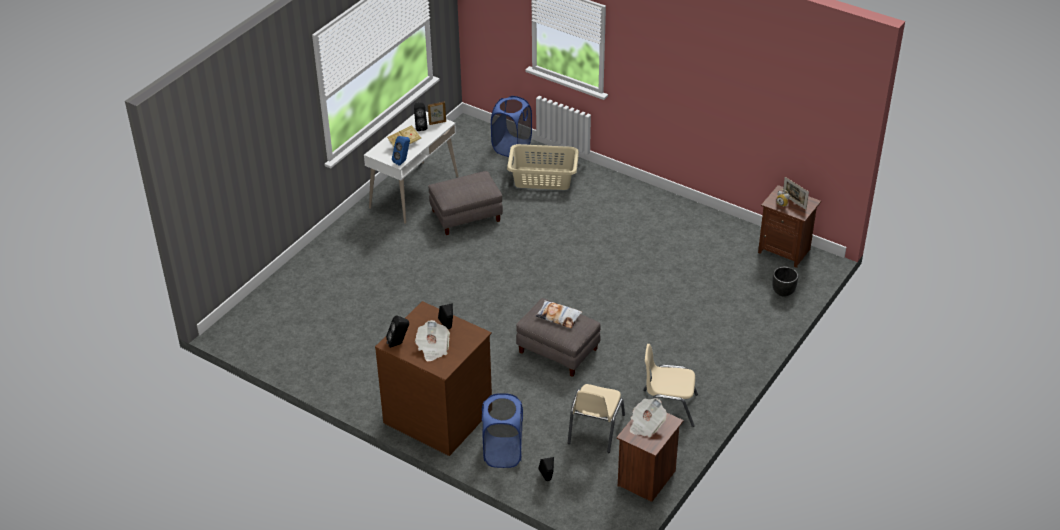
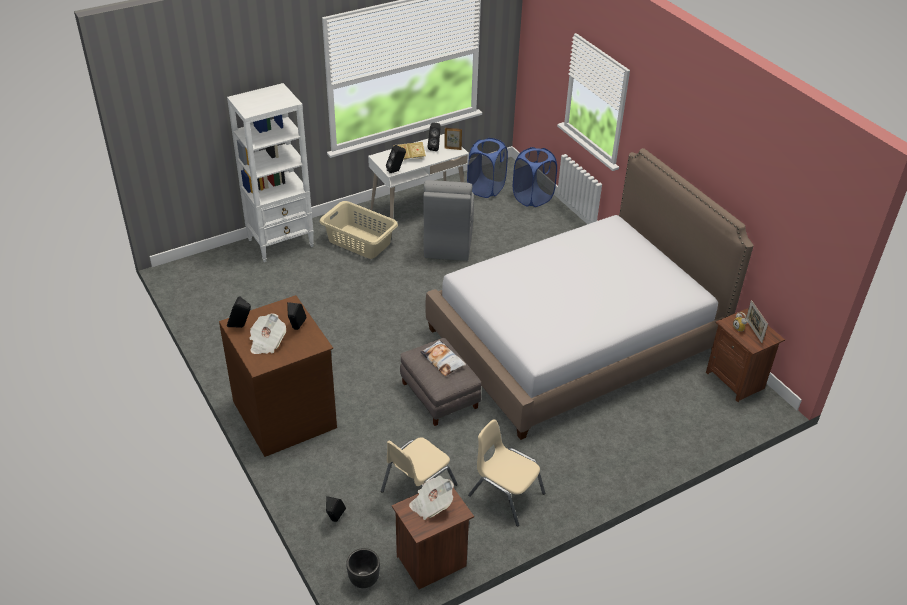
camera: 25 degrees right, 0 degrees up
(308, 268) = (281, 243): none -> white bookcase
(402, 161) = (396, 171): blue speaker -> black speaker
(466, 216) = (447, 243): grey ottoman -> grey chair
(503, 453) = (314, 474): blue laundry basket -> blue laundry basket (486, 188)
(542, 178) = (541, 233): beige laundry basket -> beige laundry basket (359, 241)
(637, 264) = (574, 340): none -> bed
(783, 292) = (706, 422): black planter -> black planter (363, 579)

